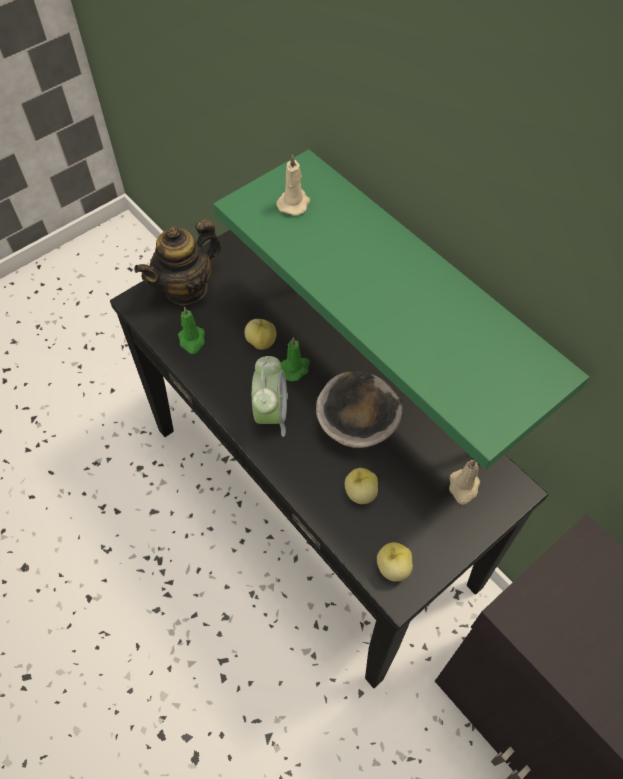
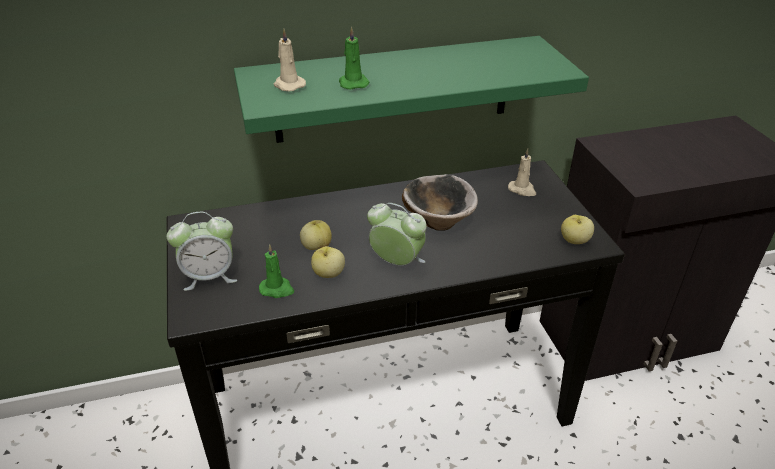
camera: 65 degrees left, 20 degrees down
(186, 288) = (209, 276): teapot -> alarm clock
(295, 368) = (360, 236): green candle -> green candle (353, 83)
(360, 492) = (502, 237): apple -> apple (328, 274)

